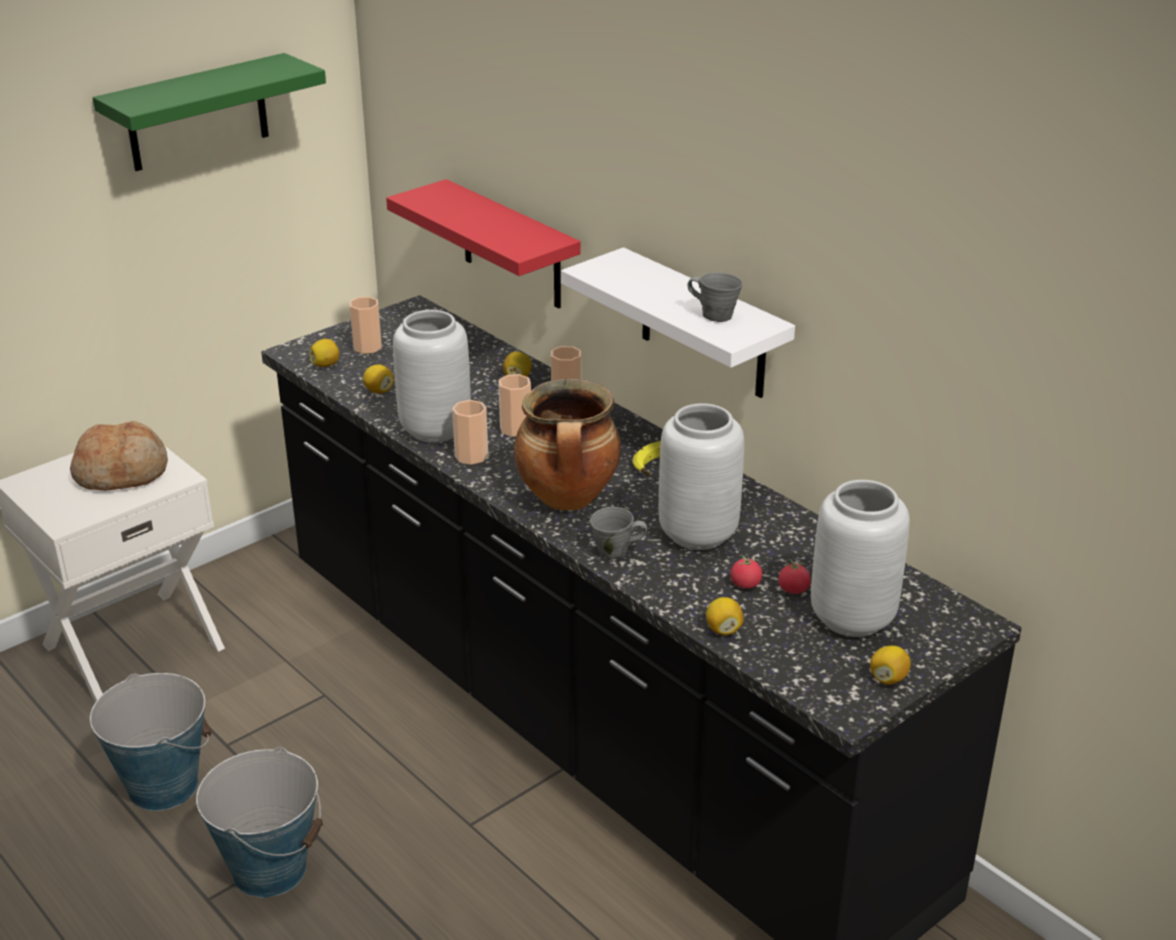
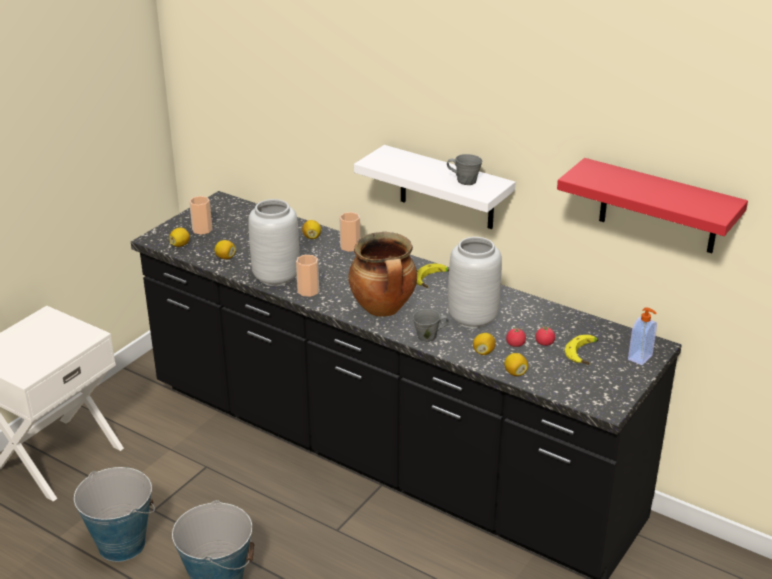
camera: 15 degrees left, 0 degrees up
(122, 472) = (49, 337): bread -> none
(197, 113) = (68, 84): green shelf -> none
(511, 246) = (293, 151): red shelf -> red shelf (659, 207)
(515, 429) = (327, 270): cup -> none
(850, 618) = (584, 354): grey vase -> banana
(888, 678) = (622, 385): lemon -> lemon (483, 352)
(941, 638) = (640, 358): none -> soap dispenser

